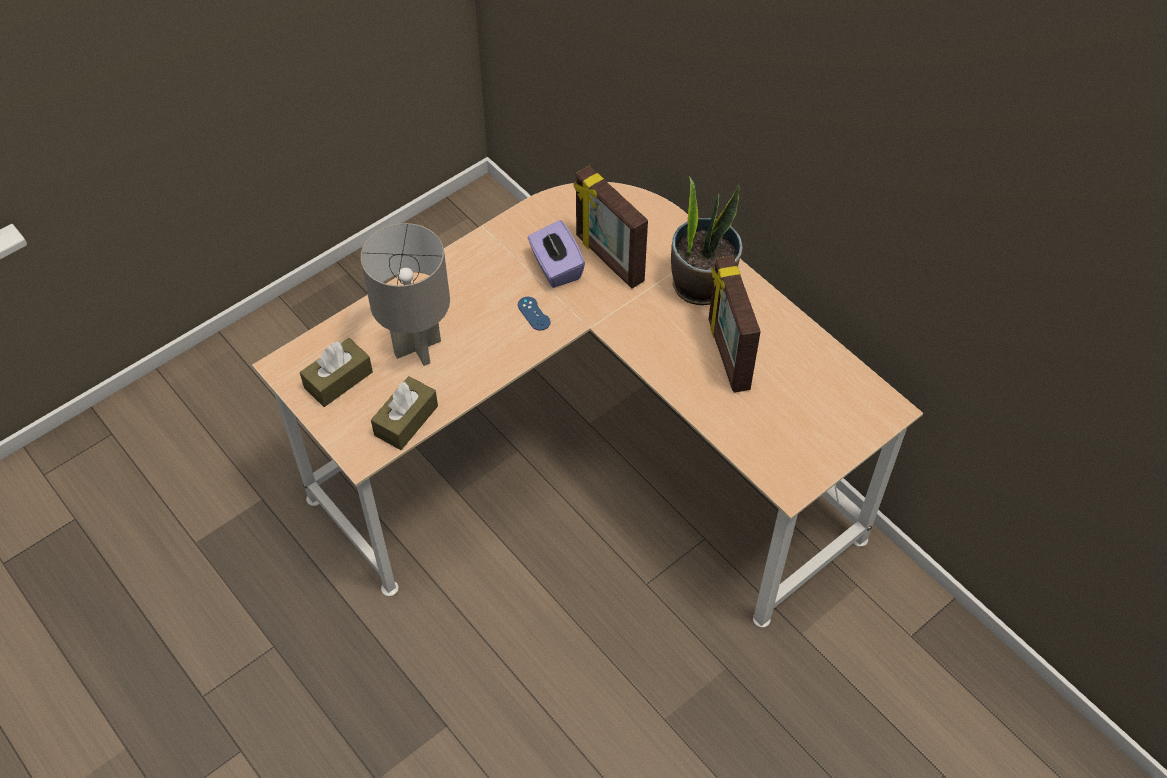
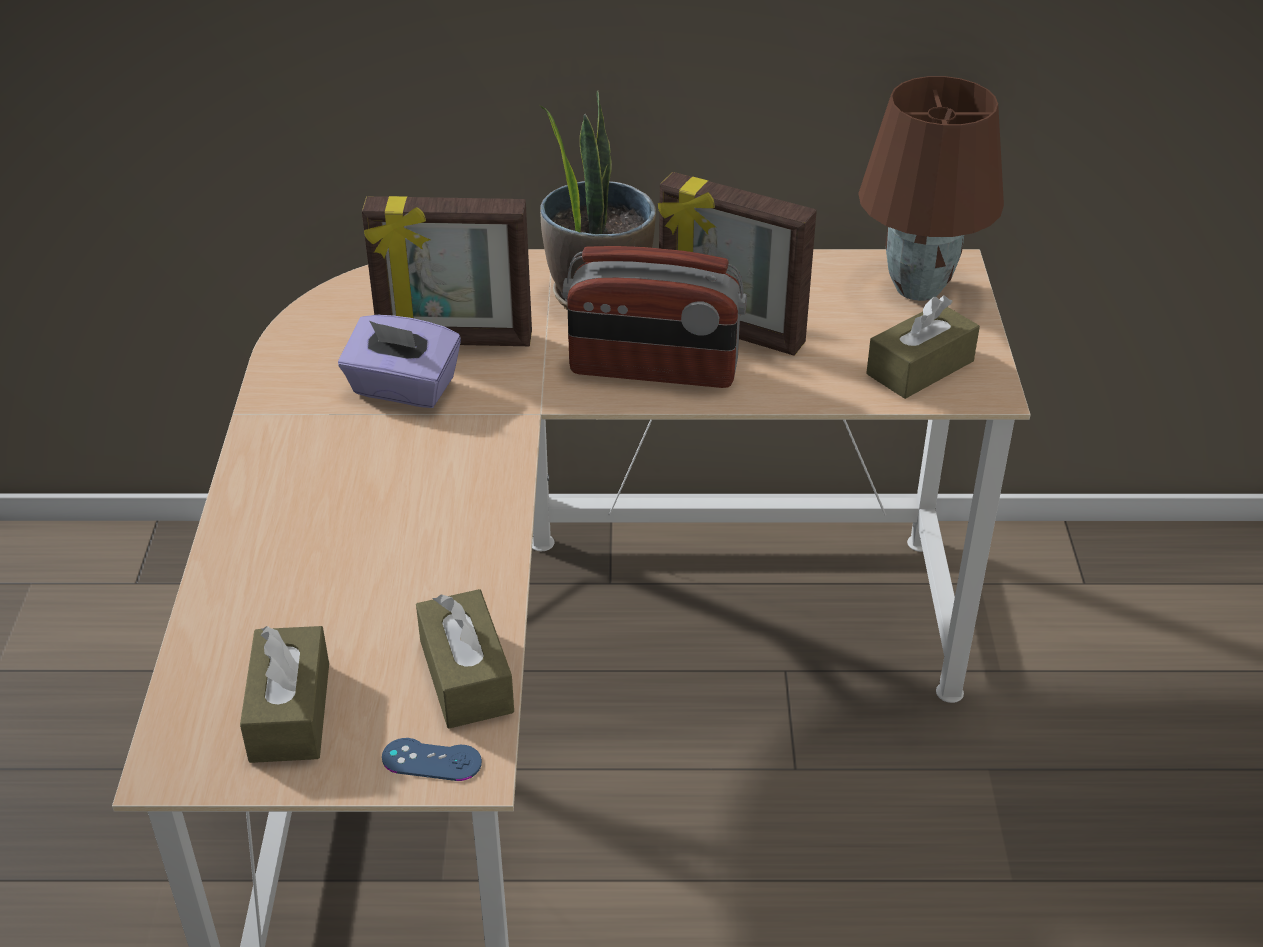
camera: 50 degrees left, 15 degrees down
(417, 348) = (351, 591): grey table lamp -> none
(534, 313) = (450, 448): blue game controller -> blue game controller (431, 760)
(664, 346) = (653, 370): none -> radio
(780, 449) = (920, 368): none -> brown tissue box
(851, 408) = (918, 289): none -> brown table lamp

